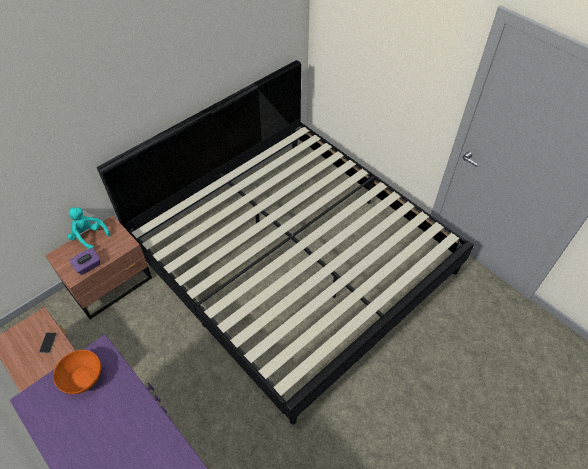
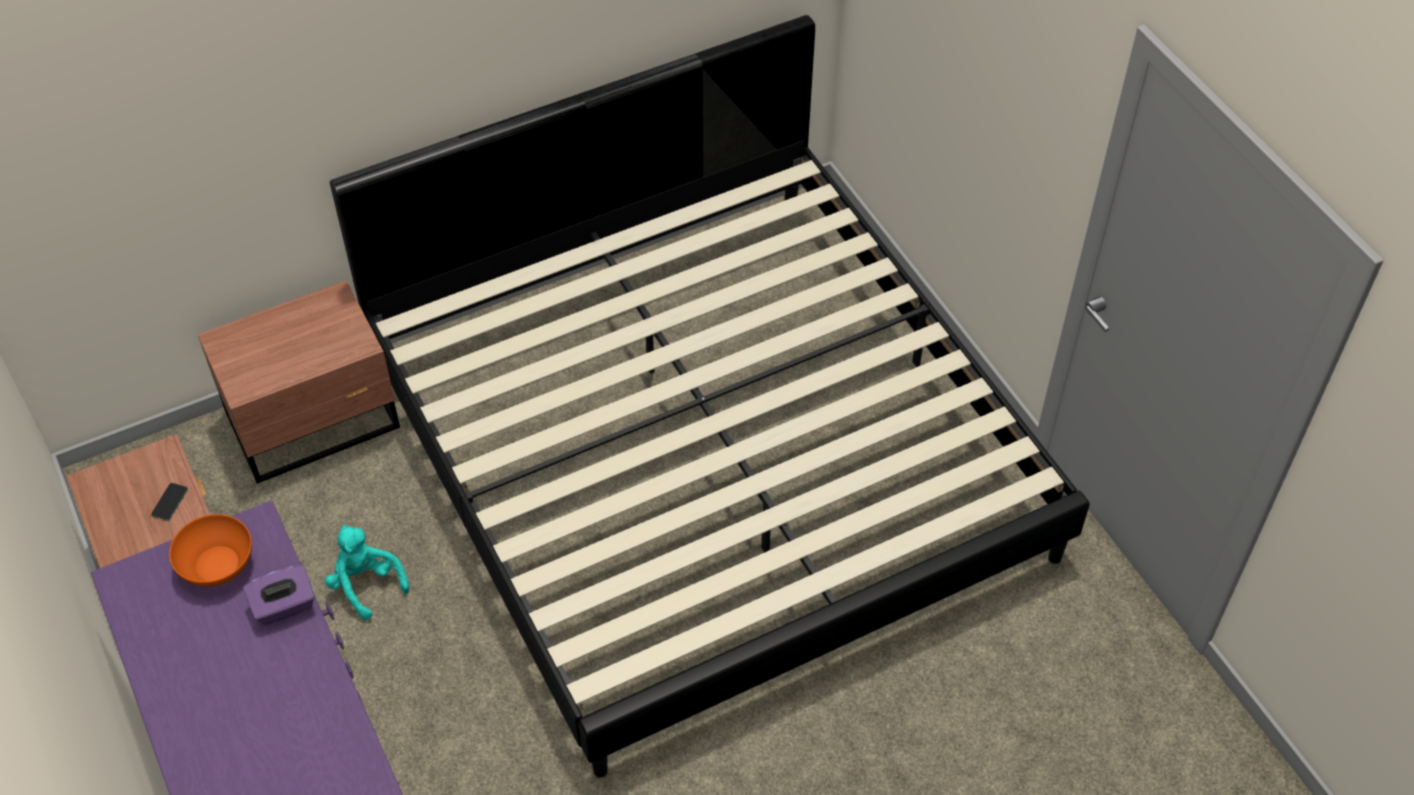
camera: 15 degrees right, 0 degrees up
(88, 266) = (274, 374): purple tissue box -> purple tissue box (284, 606)
(89, 236) = (289, 314): turquoise plush toy -> turquoise plush toy (366, 584)

